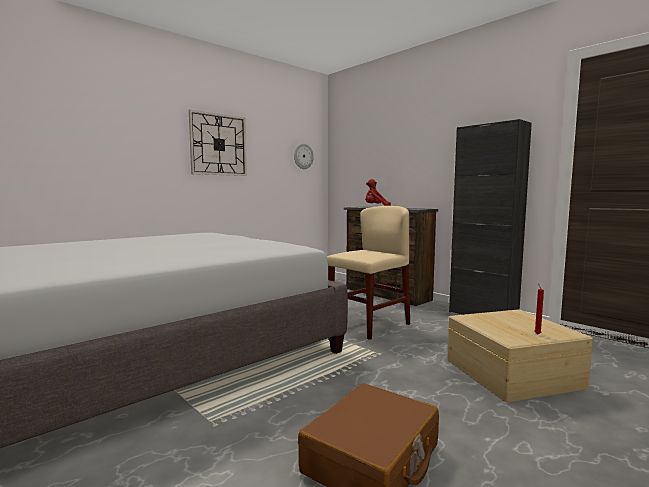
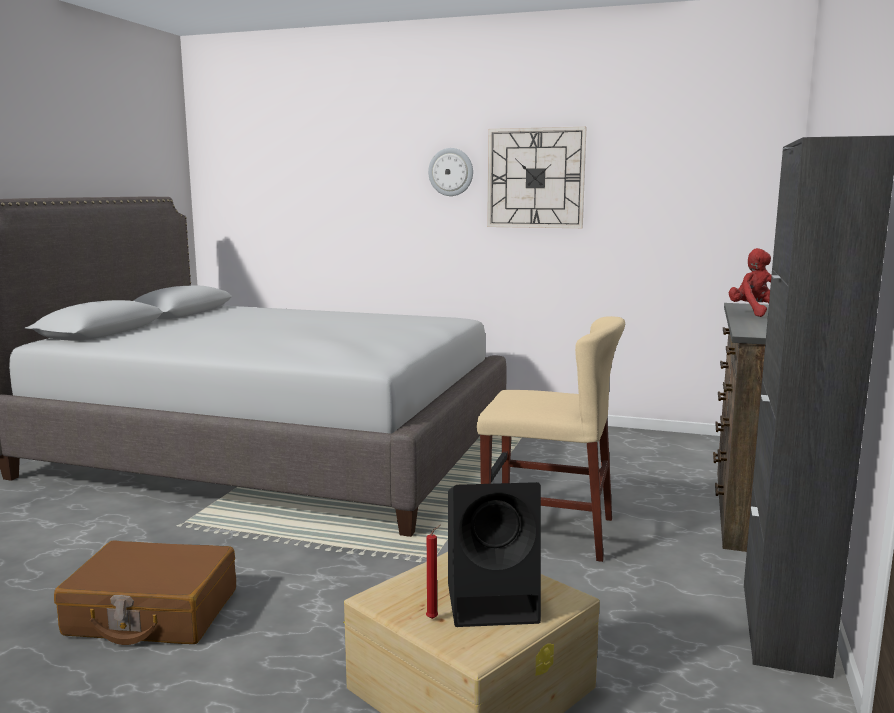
camera: 60 degrees right, 5 degrees up
(303, 156) = (723, 186): wall clock -> wall clock (451, 172)
(522, 322) = (495, 602): none -> black speaker

